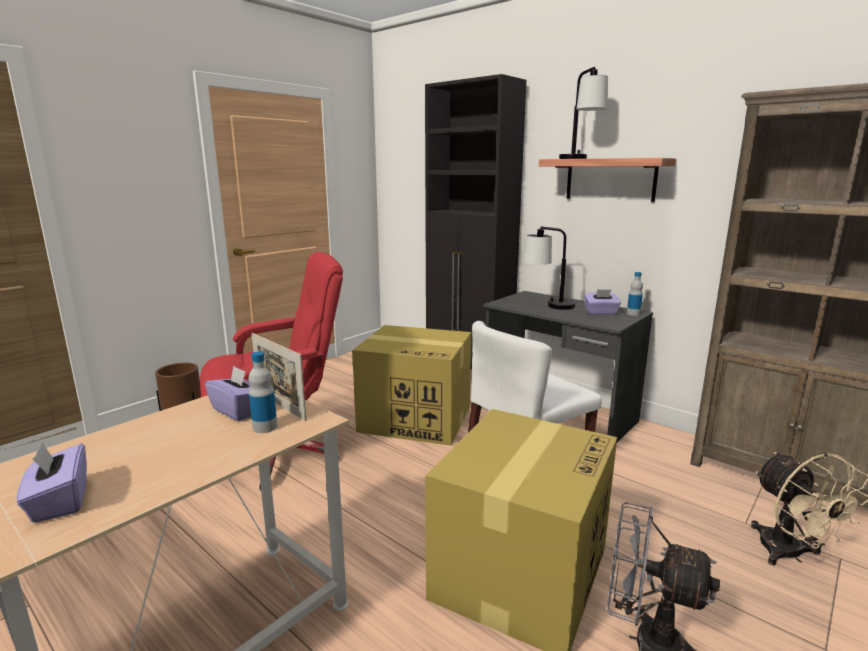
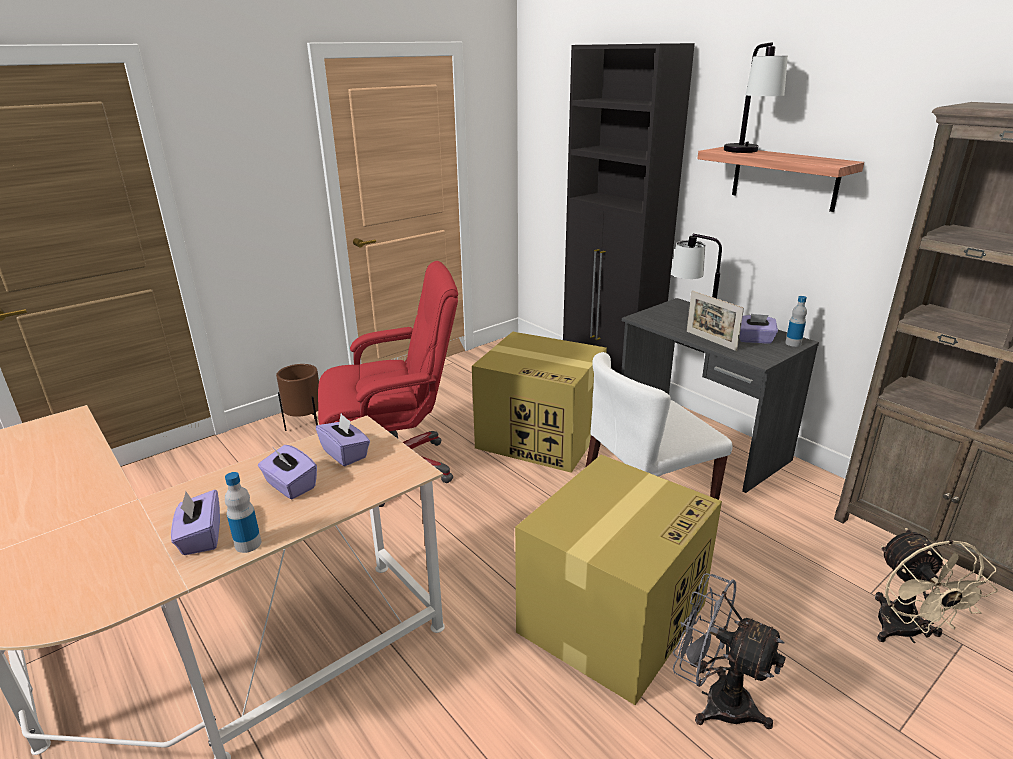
camera: 10 degrees right, 10 degrees up
(176, 443) = (290, 486): none -> purple tissue box
(265, 427) = (367, 475): bottle -> bottle (248, 544)
(280, 405) = (383, 451): picture frame -> picture frame (710, 340)

